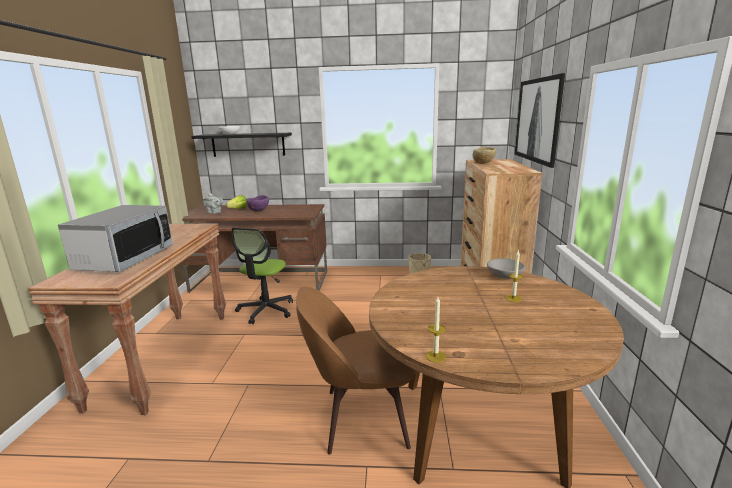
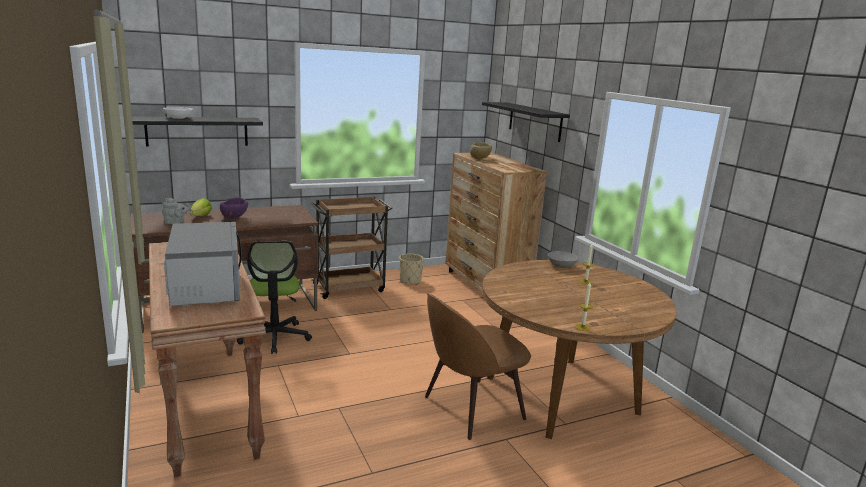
camera: 30 degrees left, 0 degrees up
(362, 277) = (350, 287): none -> brown cart
(537, 120) = (534, 121): picture -> black shelf

